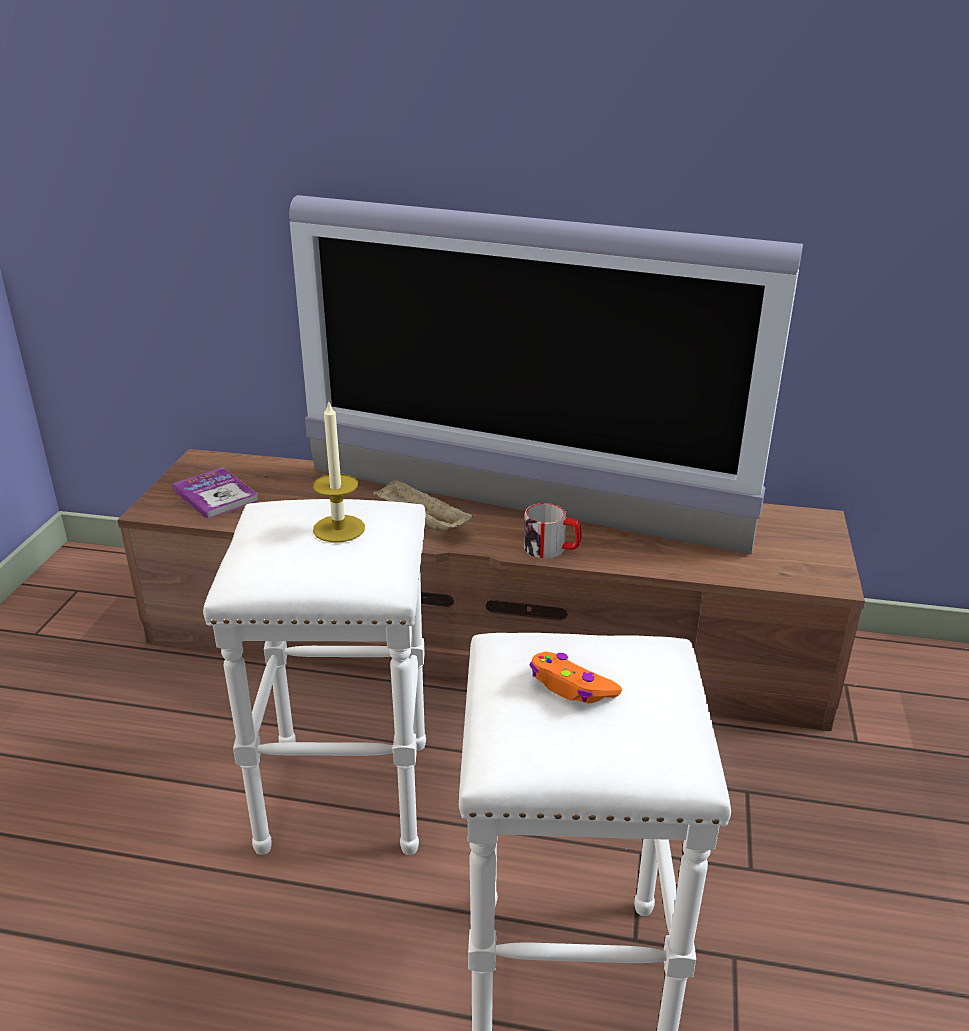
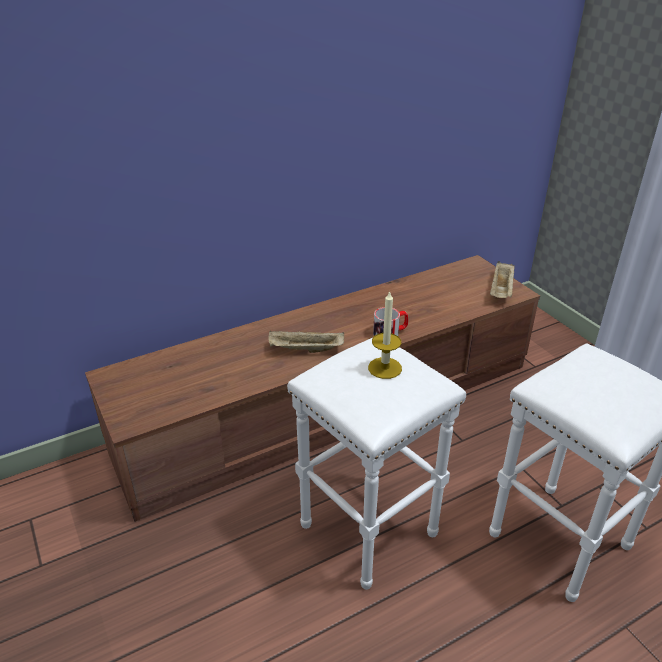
camera: 40 degrees left, 5 degrees up
(215, 495) = (157, 394): book -> none
(518, 511) = (345, 320): television -> none
(571, 687) = (604, 388): orange game controller -> none
(805, 568) = (501, 290): none -> beige tray

